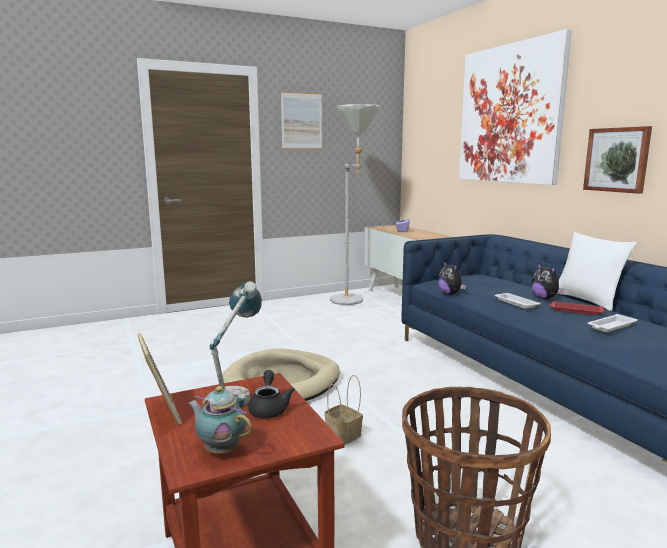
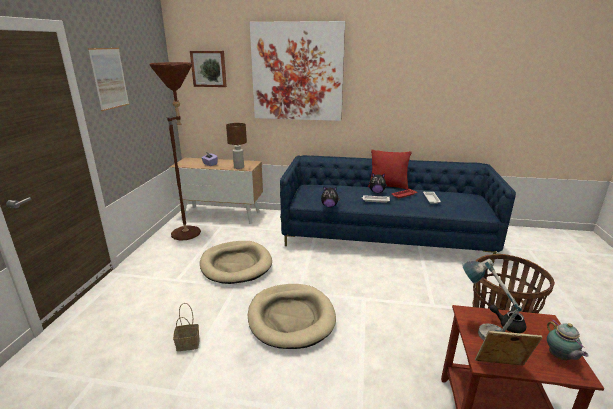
camera: 55 degrees left, 10 degrees up
(220, 450) = (560, 357): teapot -> teapot turned 75 degrees counterclockwise
(332, 333) = (236, 264): none -> beige dog bed
(344, 434) = (385, 322): basket -> basket (189, 343)
(354, 300) = (191, 231): grey floor lamp -> brown floor lamp
(419, 237) = (238, 167): none -> brown table lamp
(587, 300) = (388, 186): white pillow -> red pillow
(617, 160) = (382, 105): picture -> picture (209, 69)

